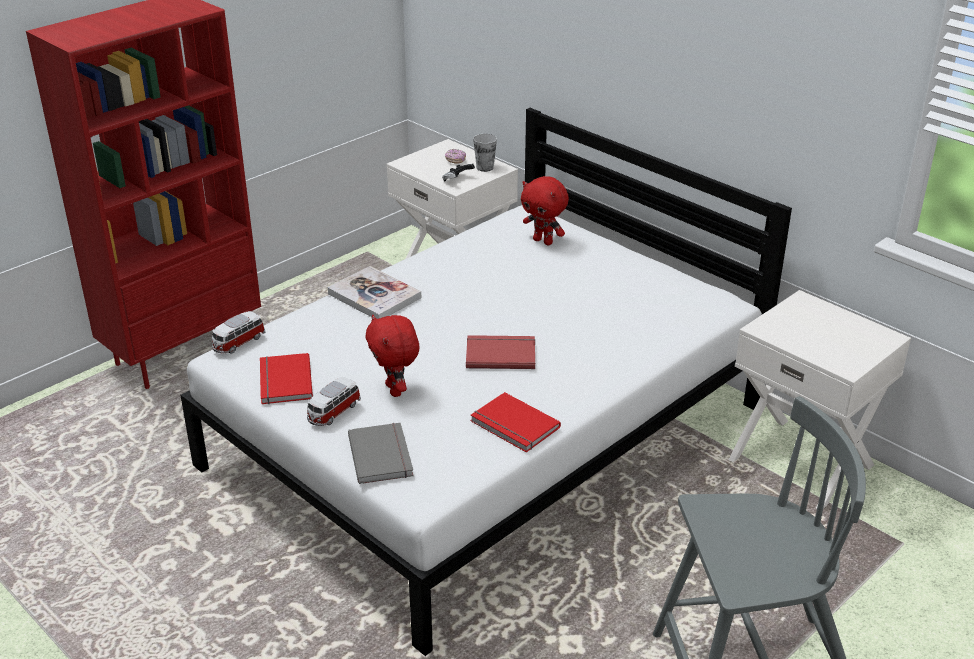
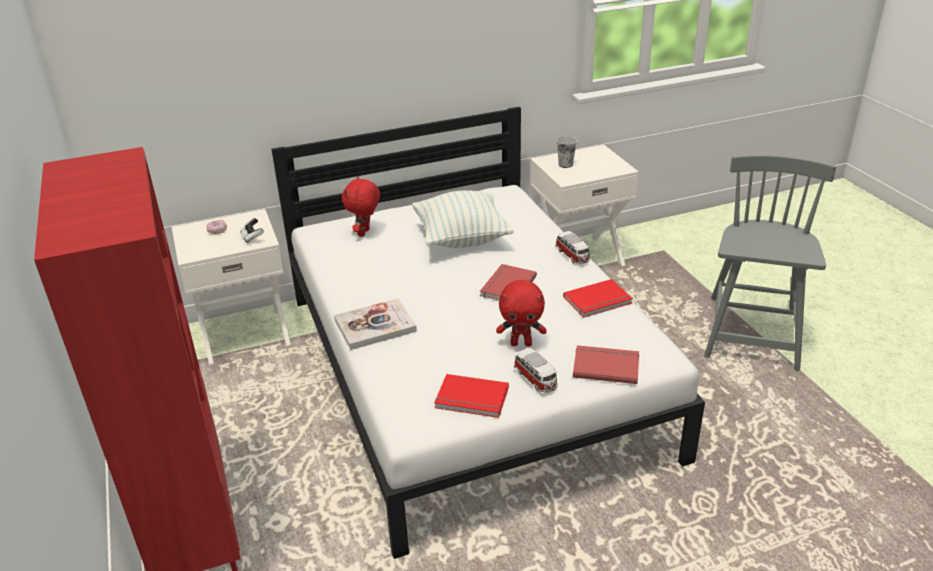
camera: 65 degrees left, 0 degrees up
(238, 343) = (391, 416): toy car -> toy car (573, 256)
(383, 455) = (605, 365): grey book -> red book
(485, 167) = (246, 221): cup -> cup (565, 165)
(543, 241) = (365, 233): red plush toy -> red plush toy turned 135 degrees clockwise
(581, 301) = (461, 238): none -> pillow

